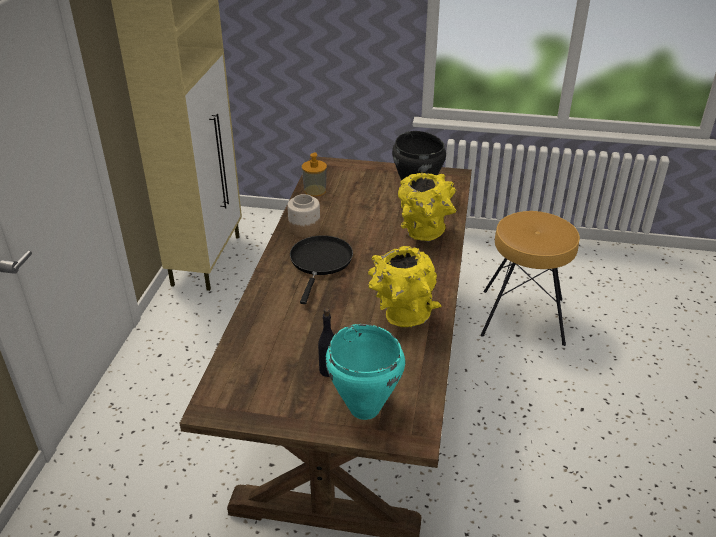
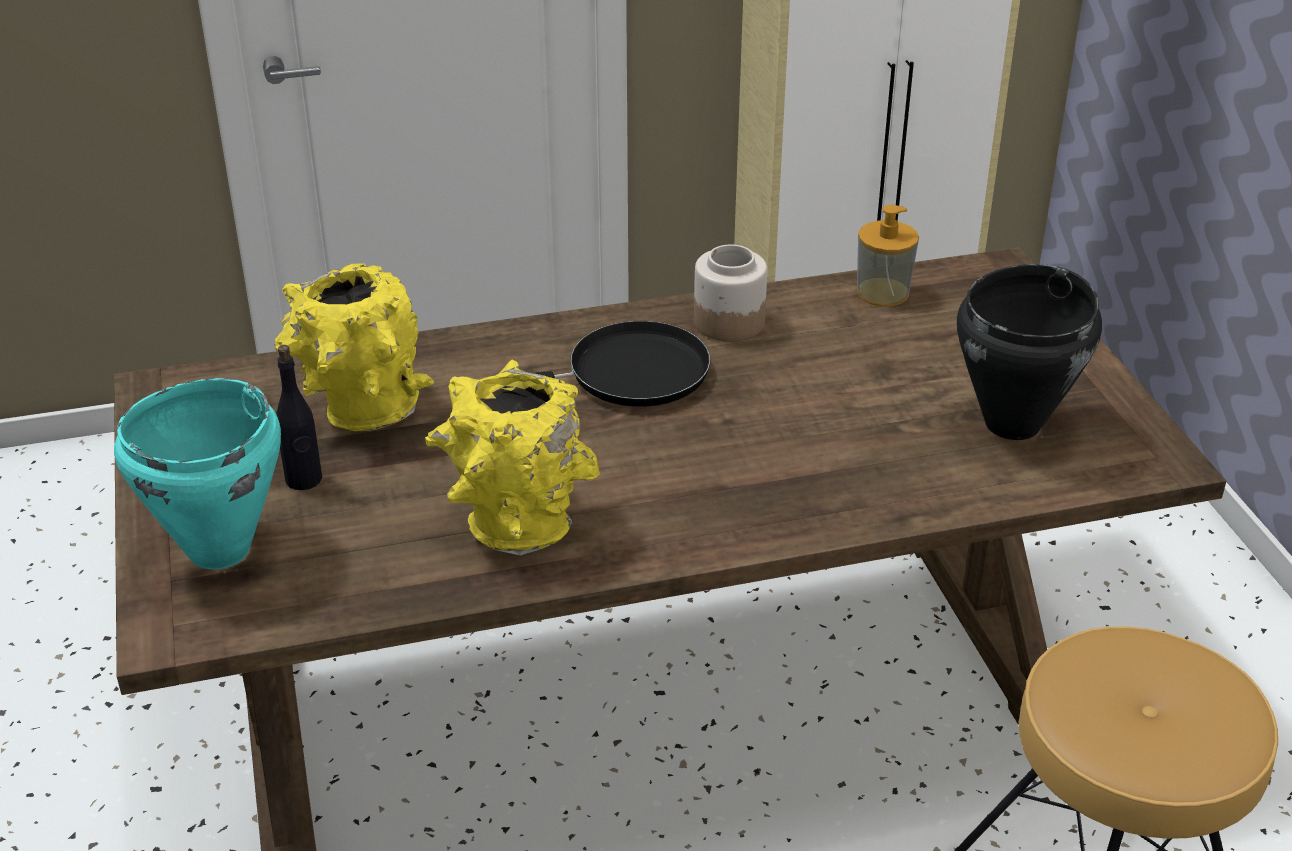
camera: 65 degrees right, 0 degrees up
(424, 235) = (844, 478): yellow vase -> yellow vase (360, 414)

